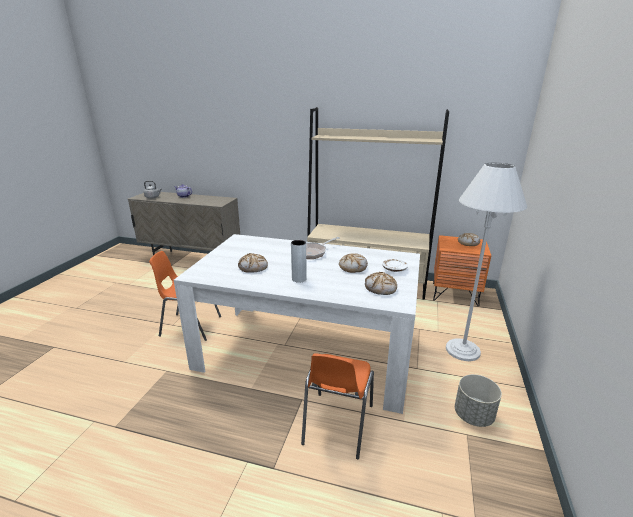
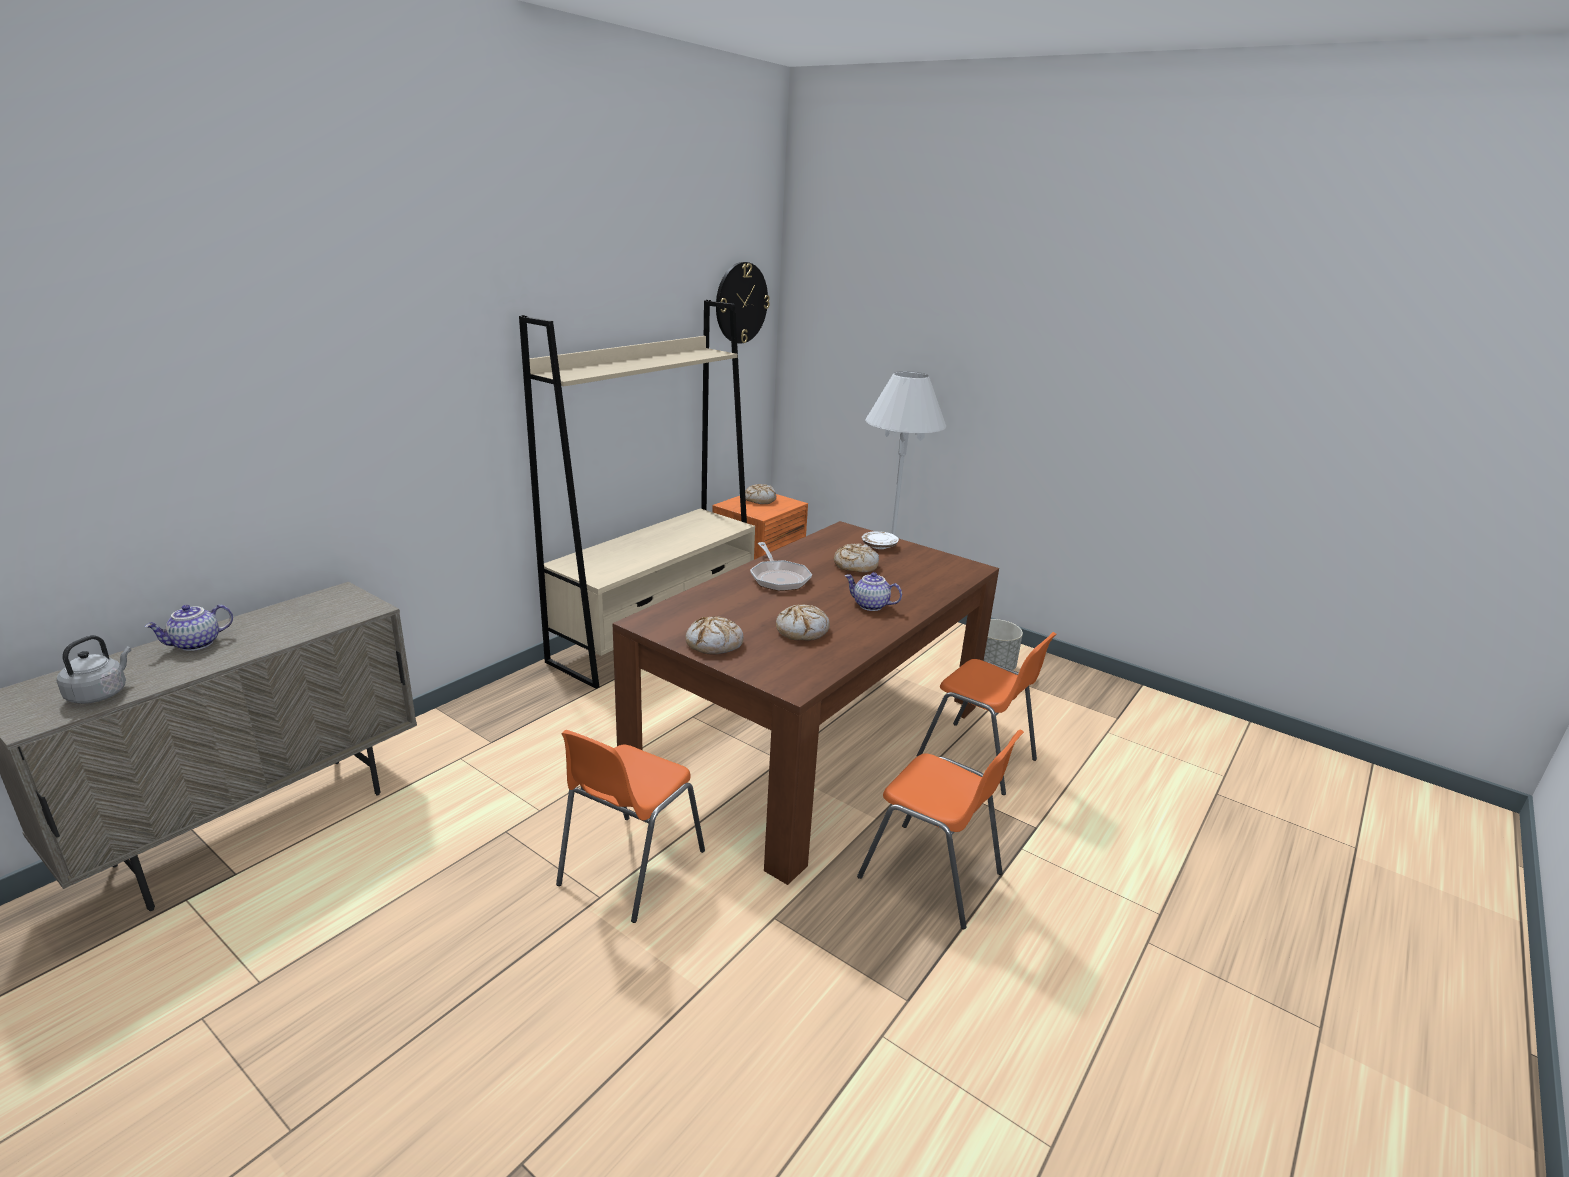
camera: 70 degrees left, 0 degrees up
(208, 420) = (932, 876): none -> orange chair
(299, 279) = (870, 606): grey vase -> teapot
(306, 351) = (812, 743): white dining table -> brown dining table
(380, 288) = (928, 567): bread -> bread (714, 643)
(488, 114) = (741, 303): none -> wall clock

